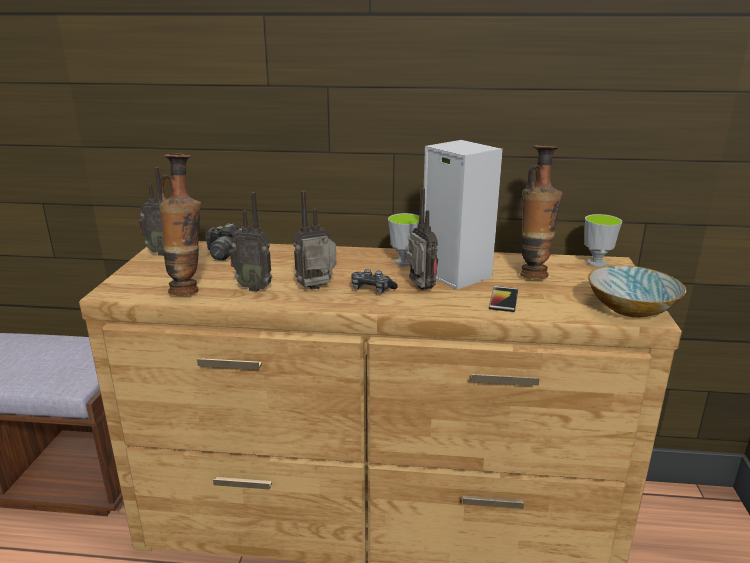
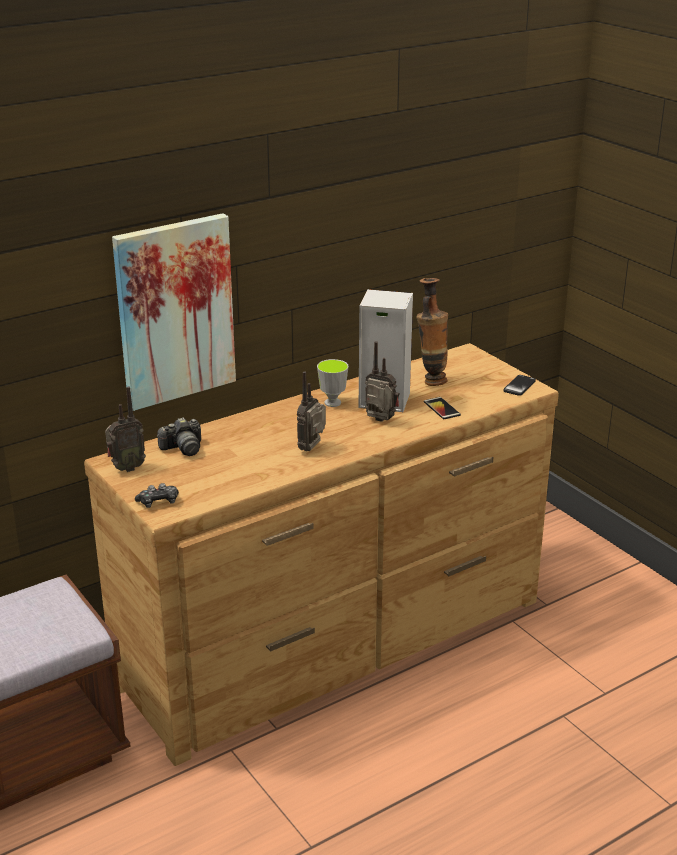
camera: 40 degrees left, 5 degrees up
(188, 289) = (220, 487): vase -> none
(253, 117) = (175, 311): none -> picture
(254, 287) = (266, 466): radio -> none
(371, 289) = (349, 434): game controller -> game controller (158, 502)
(596, 263) = (457, 356): cup -> none
(632, 308) = (519, 386): bowl -> phone

